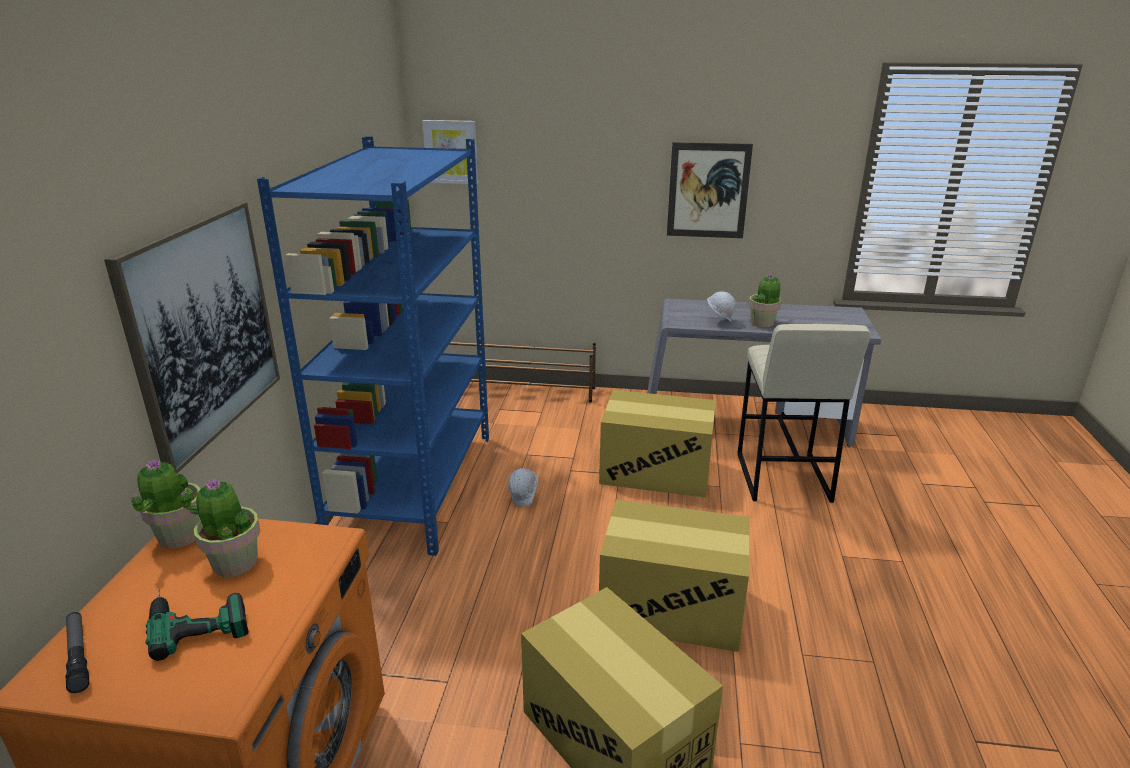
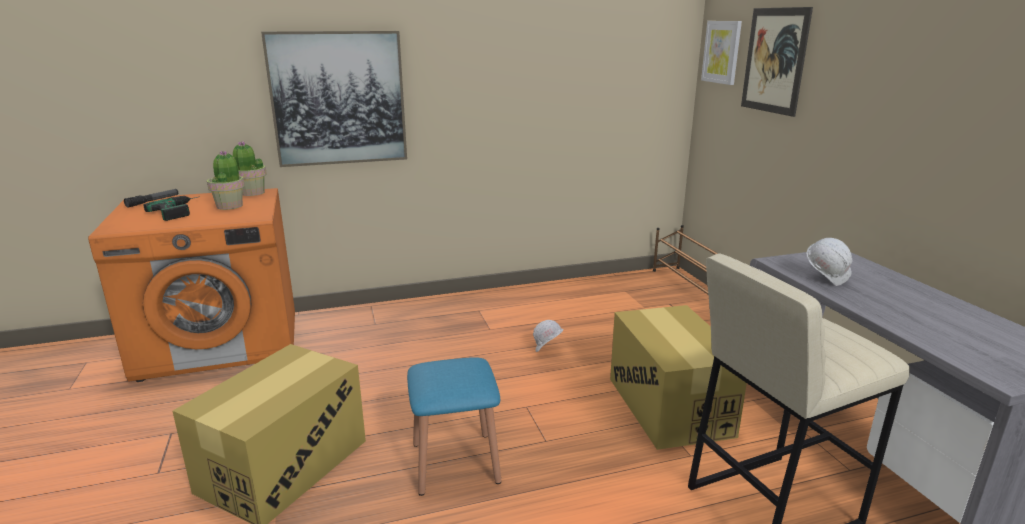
camera: 65 degrees right, 5 degrees down
(414, 485) = (522, 304): blue bookcase -> none
(671, 607) = (455, 462): cardboard box -> blue stool
(708, 191) = (939, 118): picture -> picture (774, 60)
(762, 323) = (876, 302): potted plant -> none

